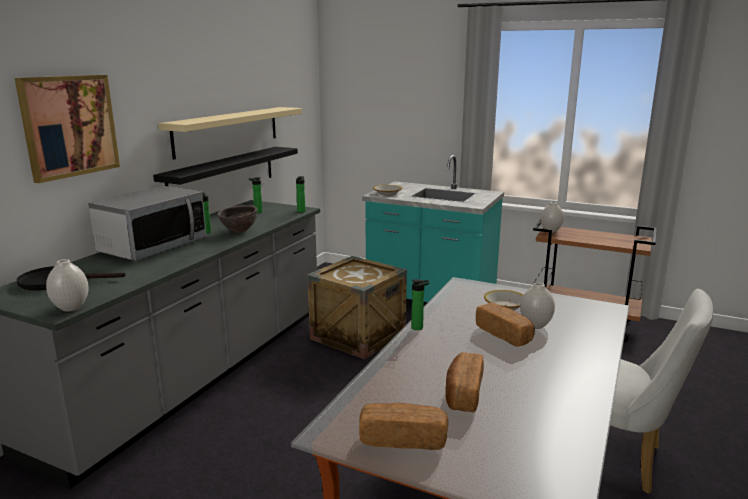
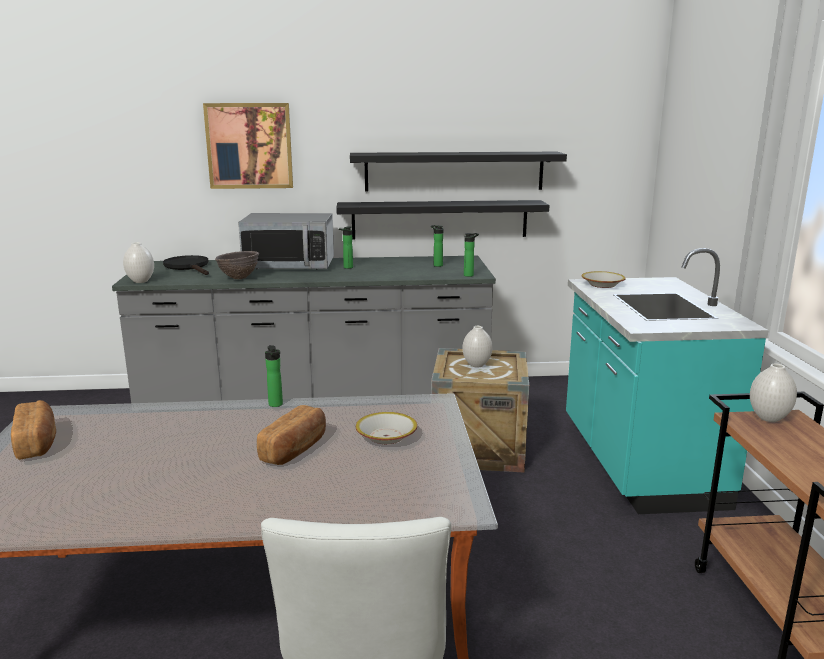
camera: 60 degrees right, 0 degrees up
(228, 130) = (454, 171): beige shelf -> black shelf
(239, 232) = (365, 274): brown bowl -> brown bowl (239, 278)
(463, 394) = (131, 452): bread -> none
(534, 326) = (338, 463): white vase -> white vase (476, 365)

